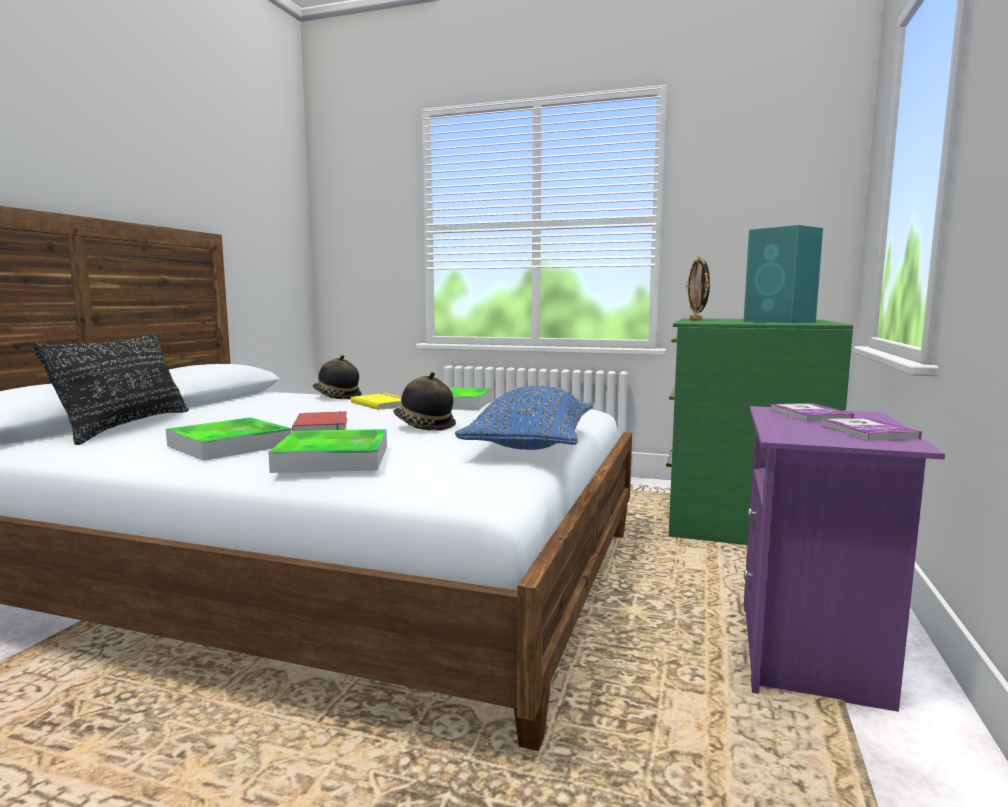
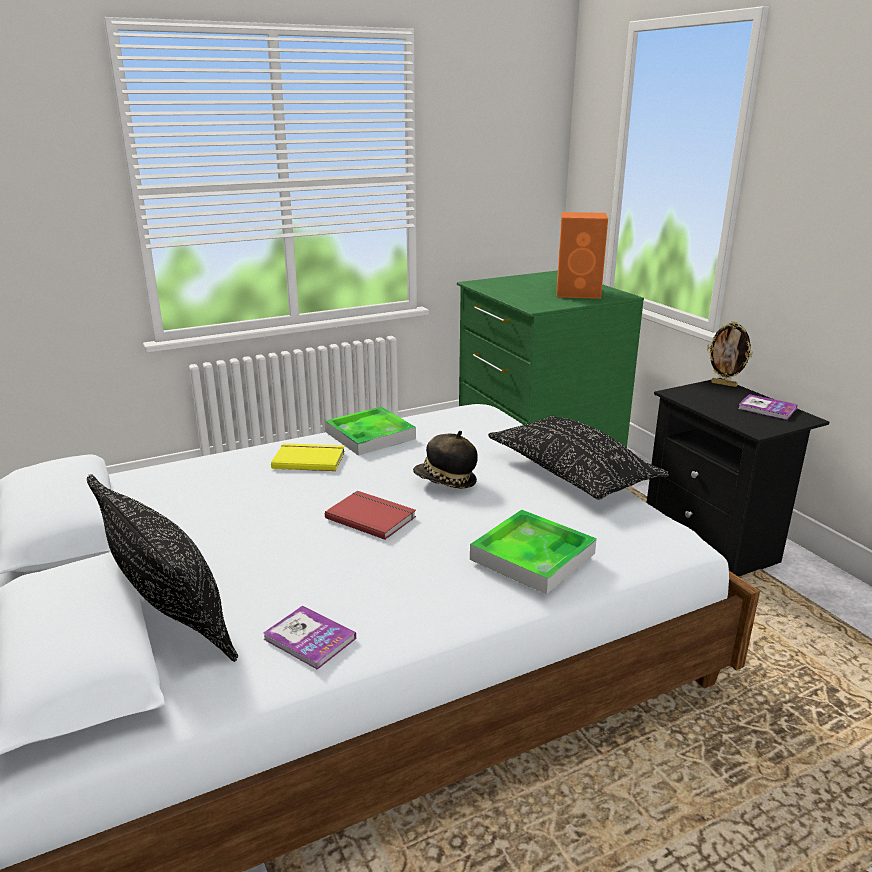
camera: 45 degrees left, 15 degrees up
(229, 445) = (390, 582): tray -> none
(336, 397) = (221, 464): hat -> none
(532, 443) = (571, 473): blue pillow -> black pillow
(697, 320) = (509, 296): picture frame -> picture frame (724, 384)
(780, 322) = (579, 293): turquoise speaker -> orange speaker
(809, 415) = (706, 395): book -> book (309, 639)
(812, 655) = (714, 547): purple nightstand -> black nightstand

